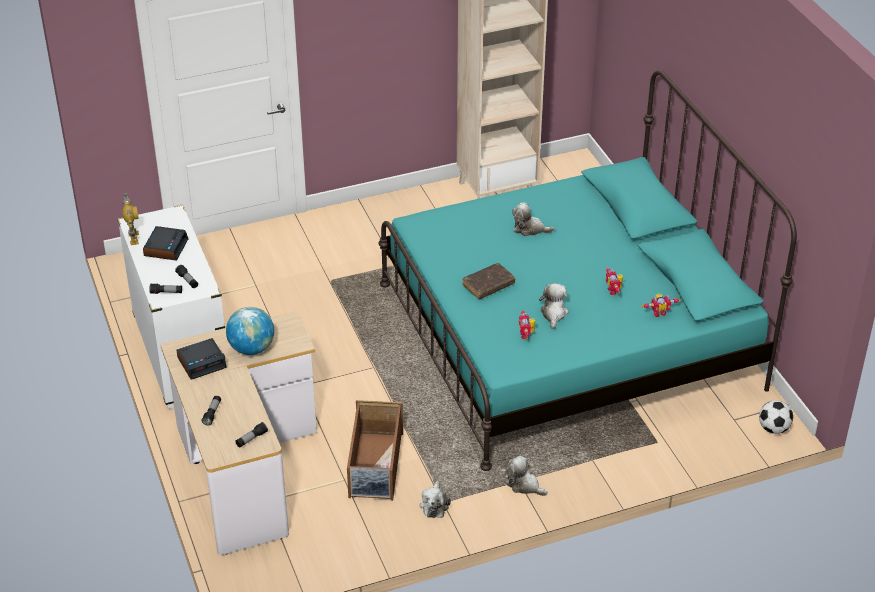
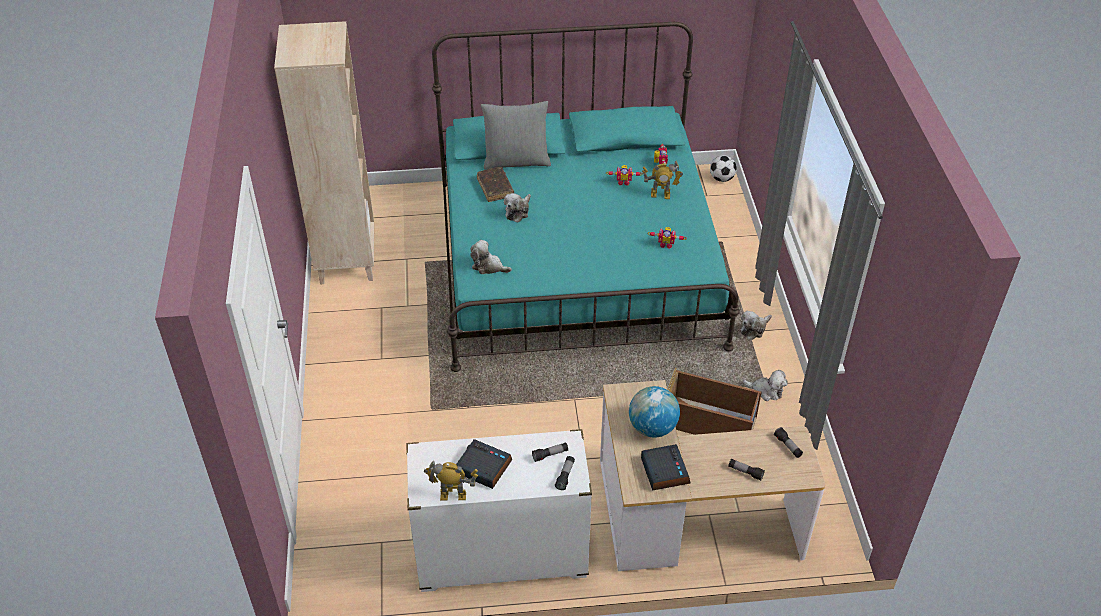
camera: 75 degrees left, 5 degrees up
(488, 285) = (590, 253): brown book -> brown book (495, 188)
(554, 314) = (643, 222): plush toy -> plush toy (488, 266)
(605, 320) = (660, 195): none -> toy robot
(609, 214) = (516, 161): none -> grey pillow

